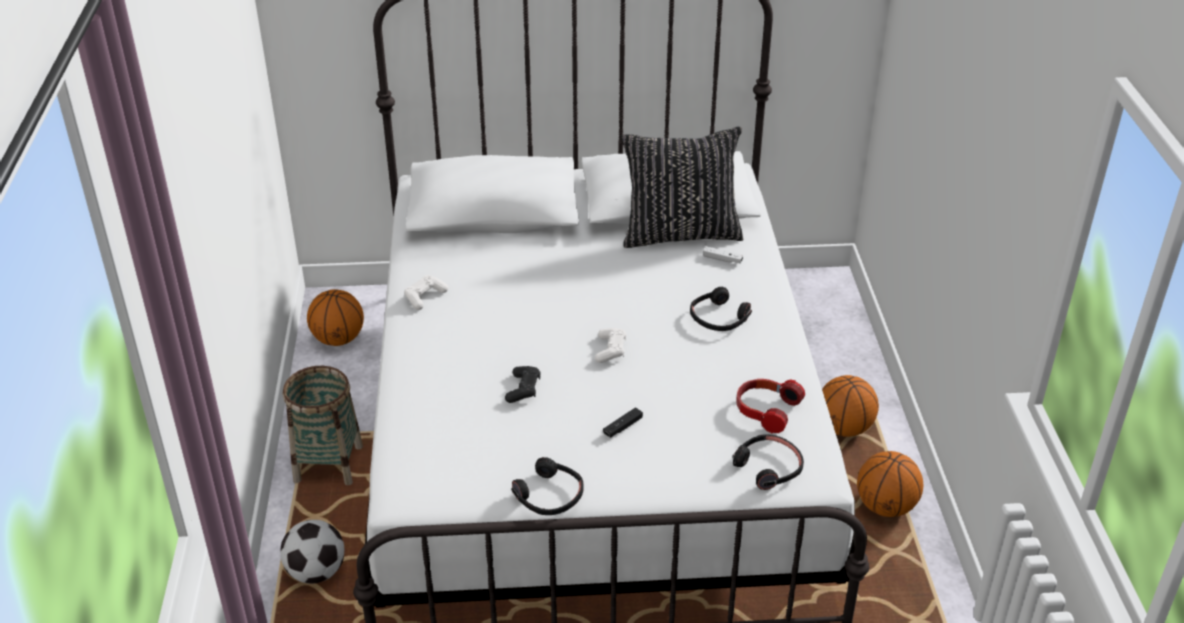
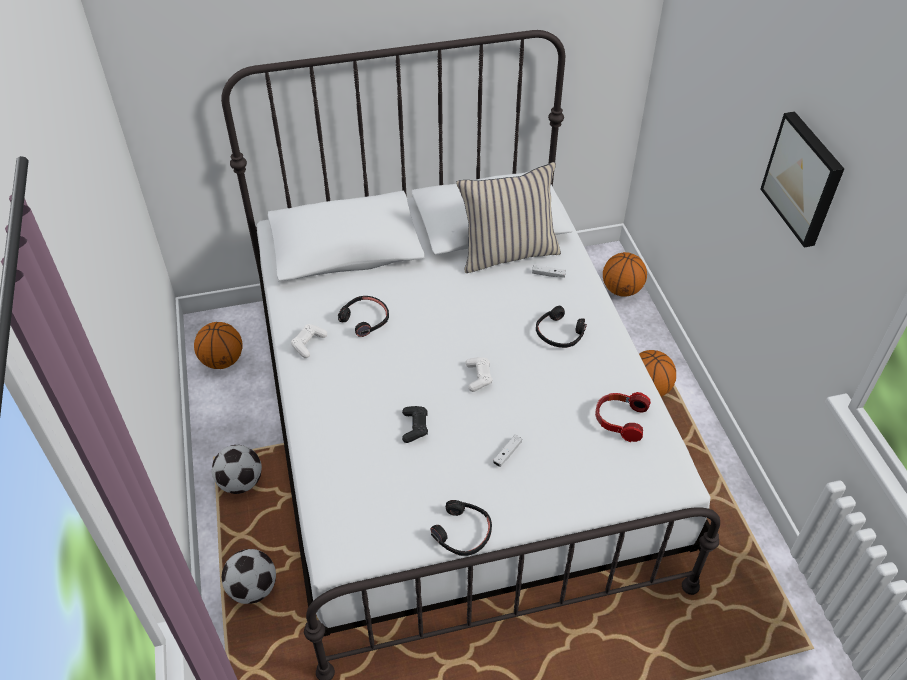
camera: 10 degrees left, 10 degrees up
(328, 464) = (240, 482): basket -> football
(622, 427) = (507, 453): black game controller -> white game controller
(680, 233) = (507, 253): black pillow -> beige pillow
(768, 467) = (635, 476): black headphones -> black headphones (365, 319)
(885, 507) = (695, 456): basketball -> basketball (621, 290)
(997, 139) = (804, 178): none -> picture

